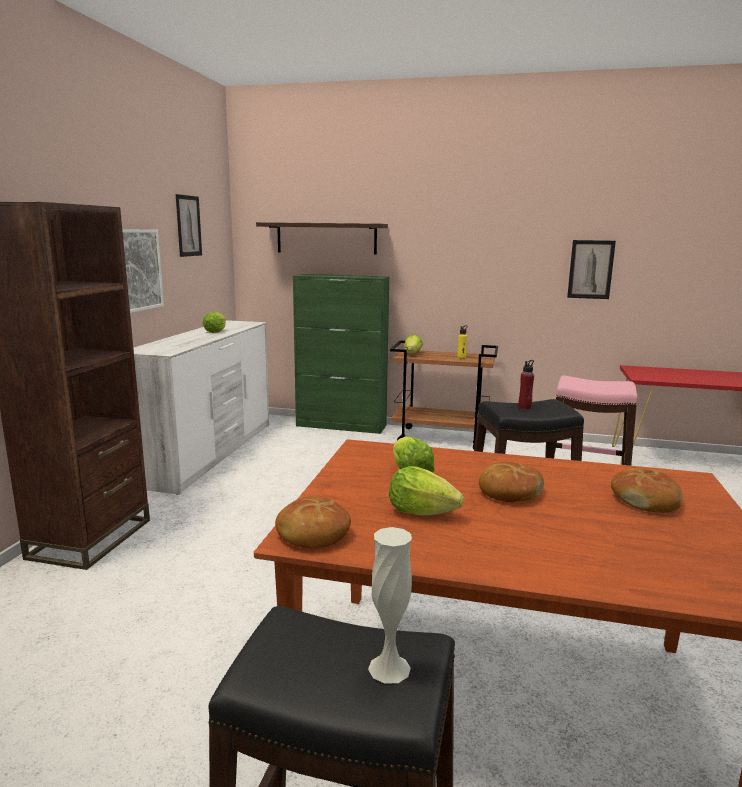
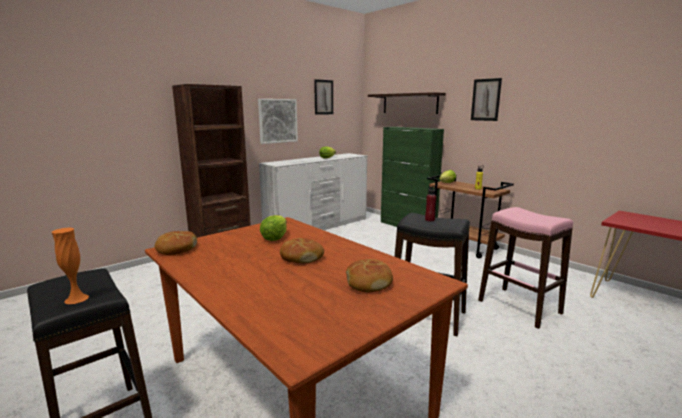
camera: 35 degrees right, 0 degrees up
(389, 668) = (76, 299): white vase -> orange vase
(421, 512) = (237, 254): lettuce -> none
(590, 269) = (597, 125): picture -> picture (485, 100)

